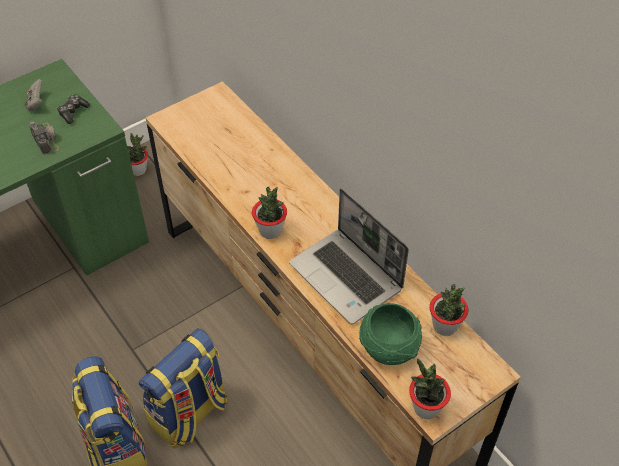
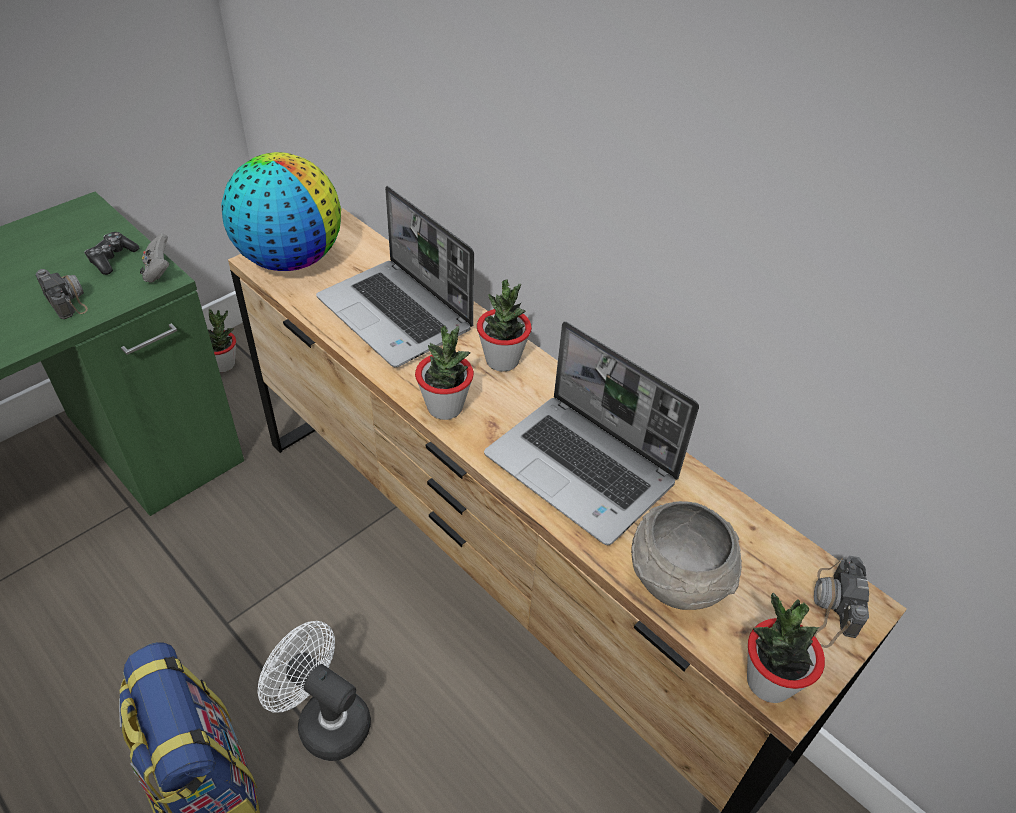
camera: 10 degrees left, 5 degrees down
(36, 103) = (52, 250): grey game controller -> grey game controller (159, 271)
(185, 120) = (290, 259): none -> globe
(189, 414) = (324, 719): backpack -> white fan
(249, 165) = (397, 315): none -> laptop
(389, 346) = (677, 577): green bowl -> grey bowl
(445, 326) = (759, 535): potted plant -> potted plant (502, 360)
(476, 372) = (833, 608): none -> camera

